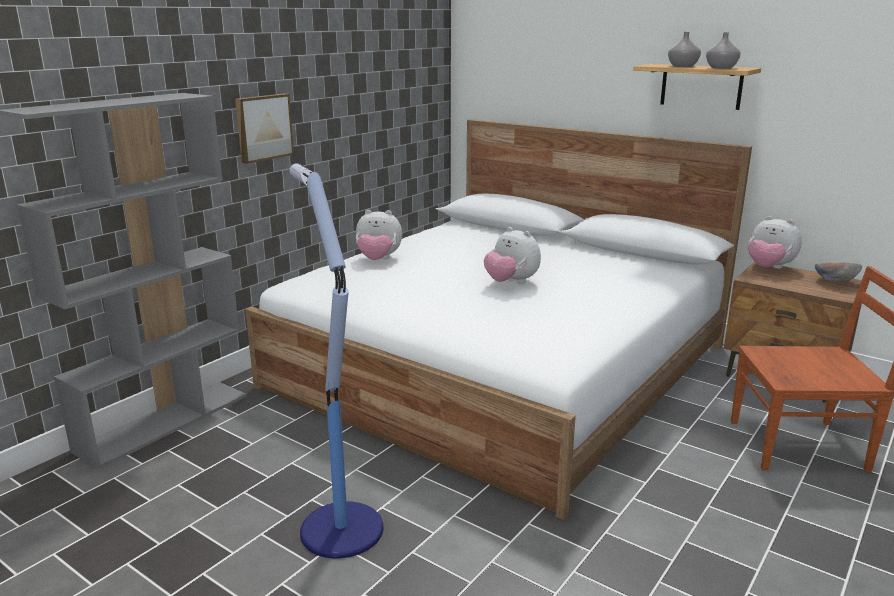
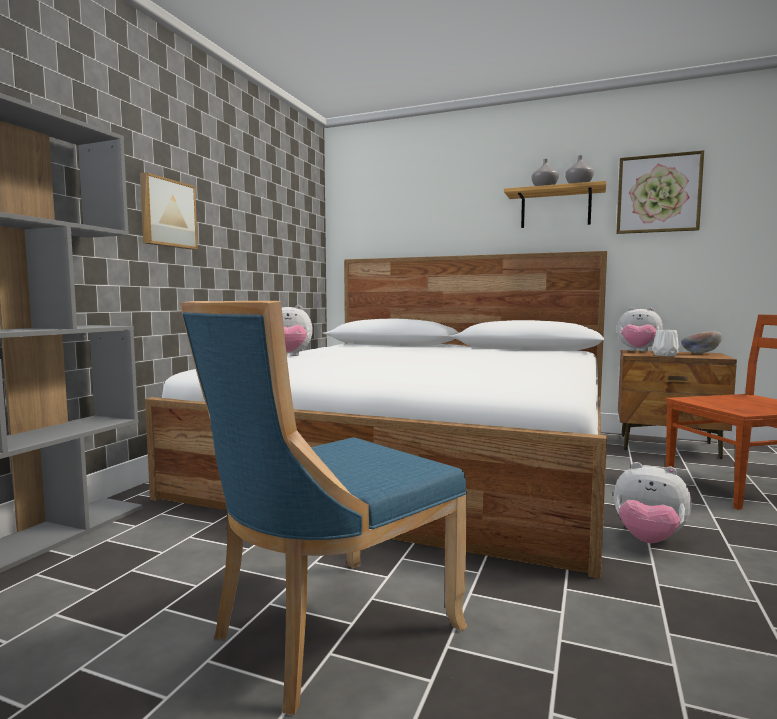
camera: 15 degrees left, 15 degrees down
(340, 527) = (327, 631): floor lamp -> blue chair
(511, 282) = (437, 360): plush toy -> plush toy (648, 540)
(784, 284) = (665, 355): none -> white vase
(822, 81) = (658, 194): none -> picture

